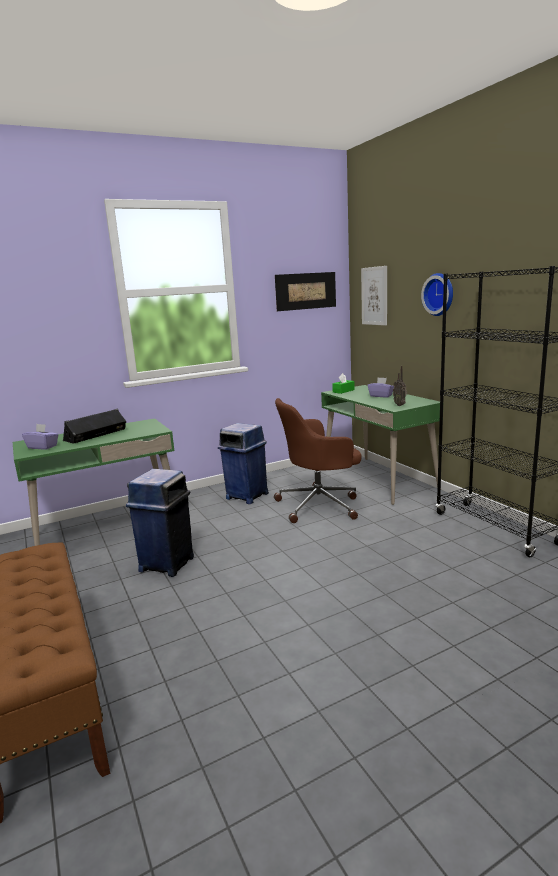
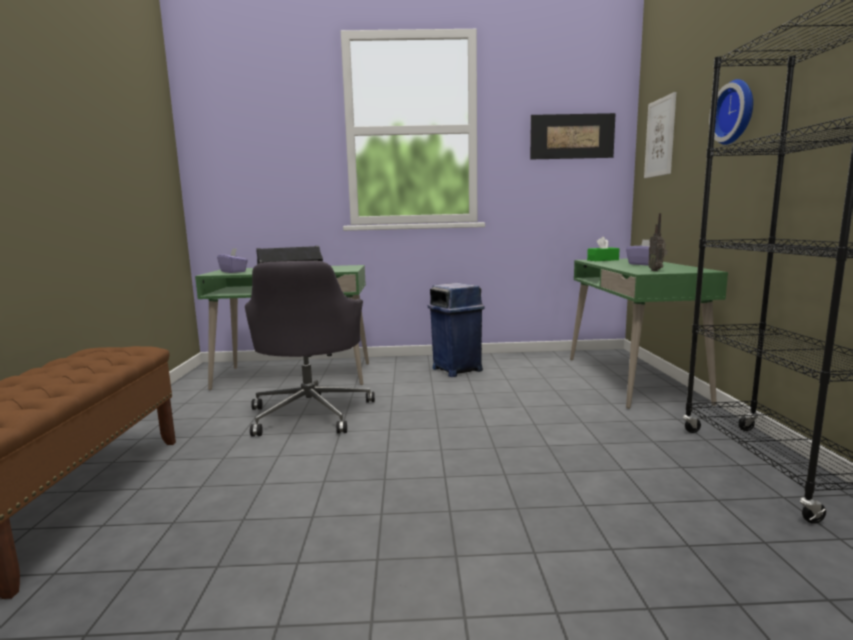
camera: 25 degrees right, 5 degrees down
(167, 563) = (311, 412): blue trash can -> grey office chair
(320, 505) = (530, 392): brown office chair -> none

